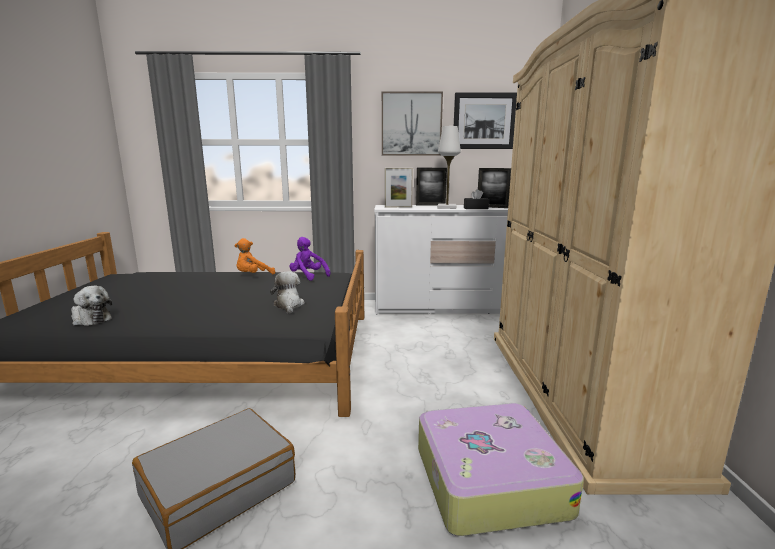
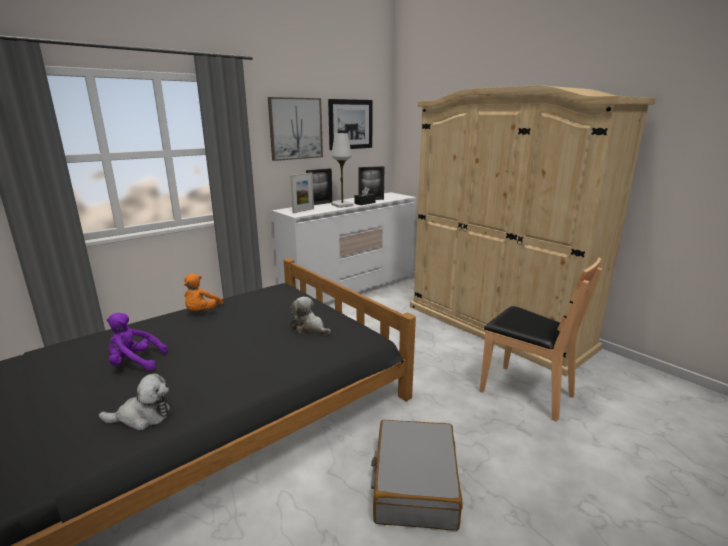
camera: 40 degrees left, 5 degrees up
(308, 276) = (259, 296): purple plush toy -> purple plush toy (135, 363)
(487, 479) = (525, 392): suitcase -> brown chair

